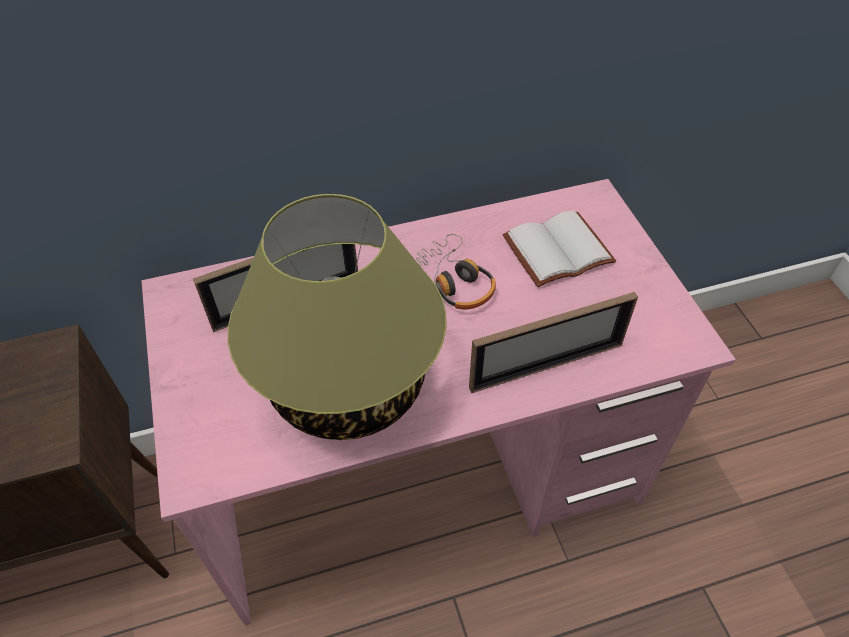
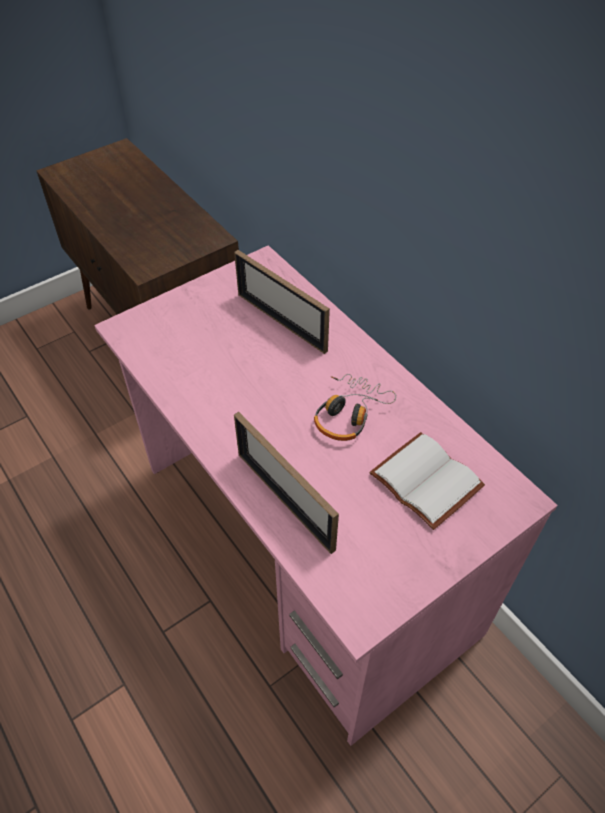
camera: 70 degrees right, 0 degrees up
(347, 384) = (220, 379): table lamp -> none

